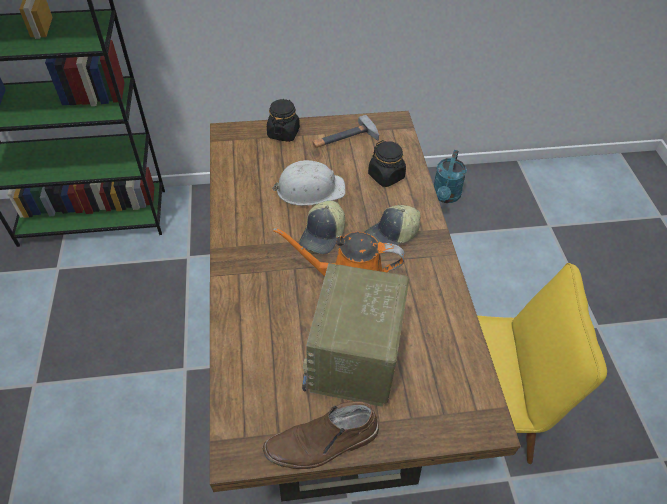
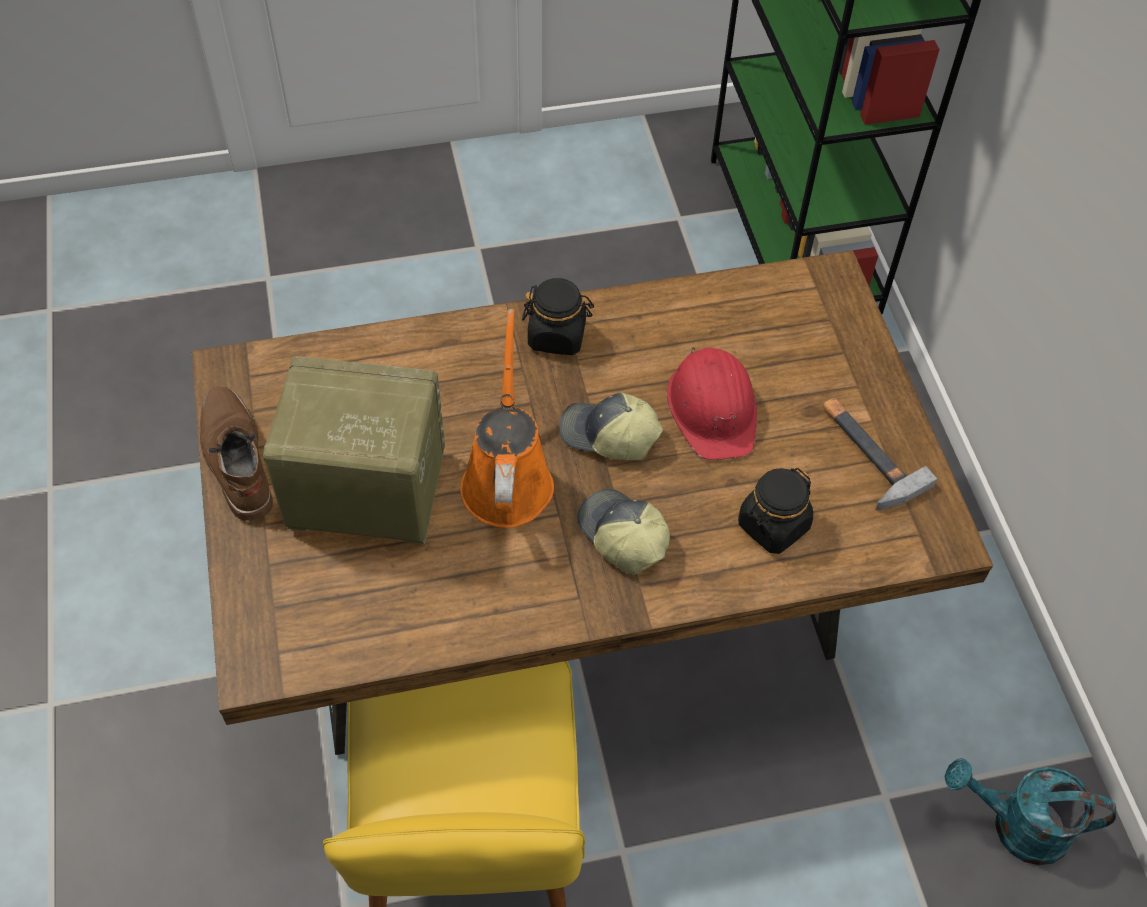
camera: 85 degrees right, 5 degrees up
(283, 133) = (855, 357): black jar -> black jar (557, 335)
(309, 189) = (713, 408): white hard hat -> red hard hat

